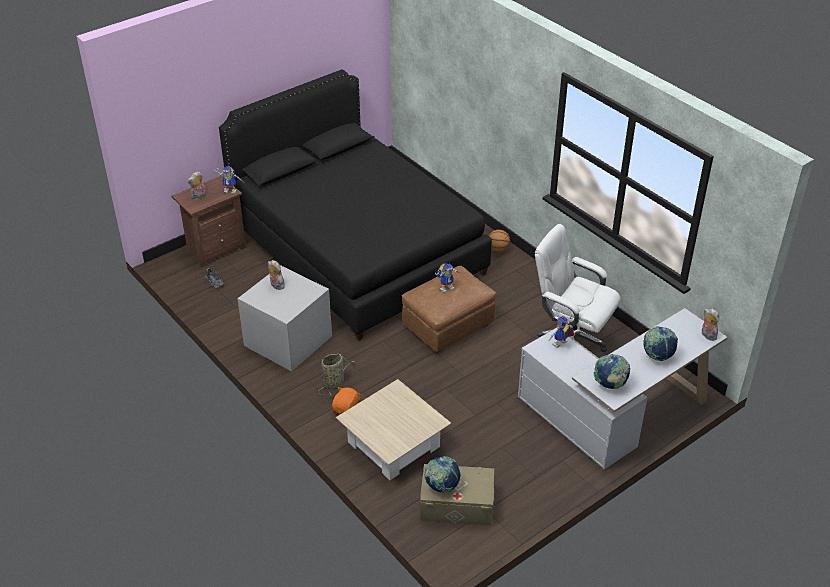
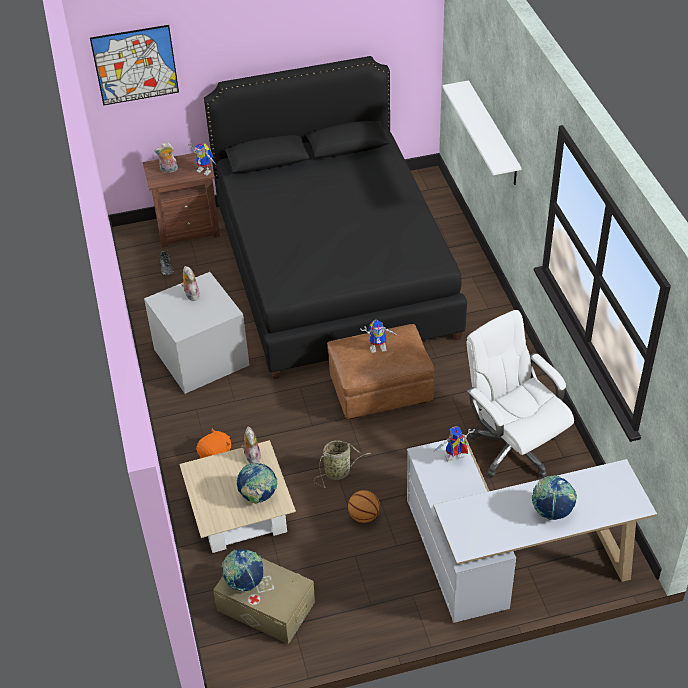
camera: 25 degrees right, 5 degrees up
(162, 108) = (135, 65): none -> picture
(334, 382) = (221, 420): basket -> basket (339, 472)
(470, 105) = (493, 133): none -> white shelf
(498, 249) = (492, 313): basketball -> basketball (364, 516)
(610, 385) = (471, 529): globe -> globe (258, 496)
(707, 335) = (631, 503): plush toy -> plush toy (251, 456)

